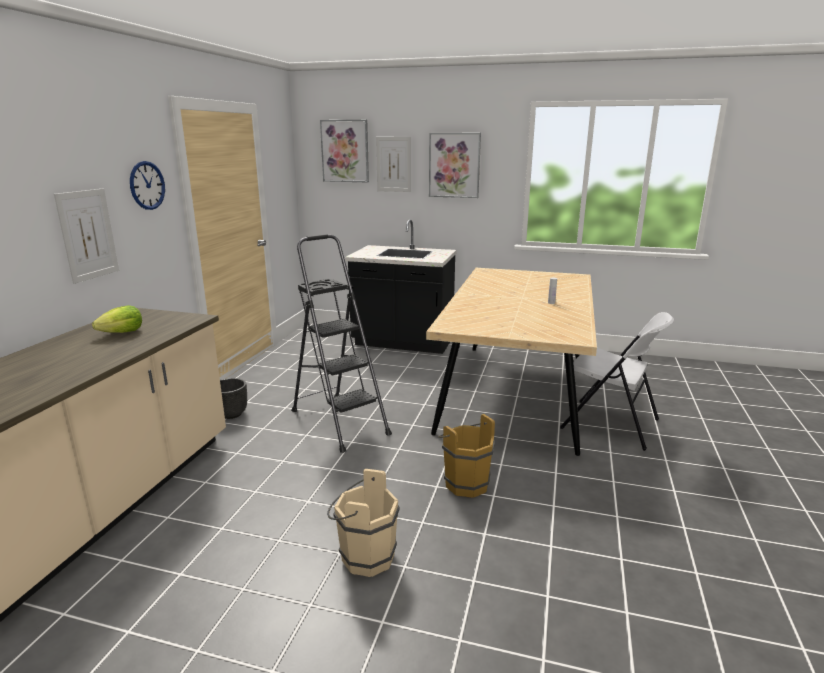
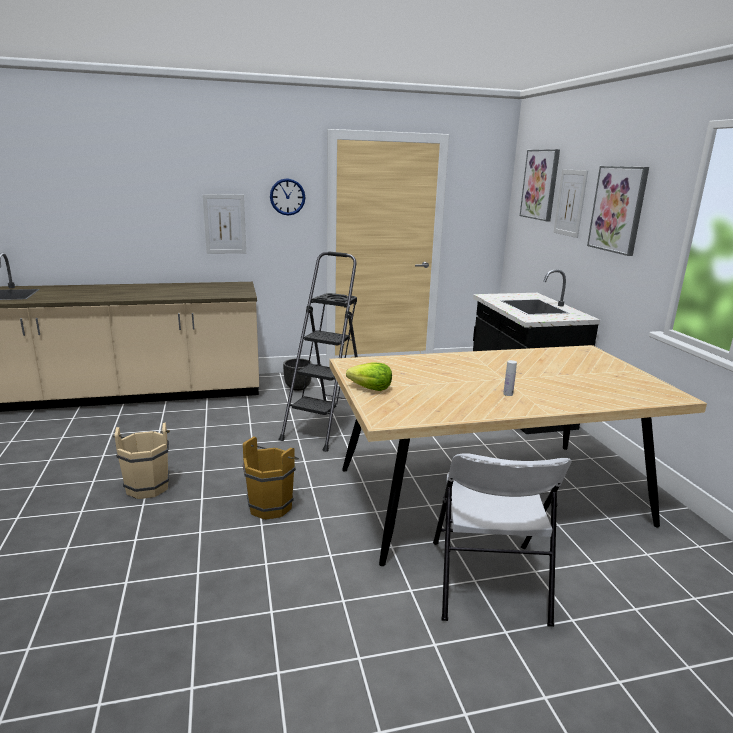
camera: 60 degrees right, 0 degrees up
(122, 332) = (202, 289): lettuce -> lettuce (370, 388)

